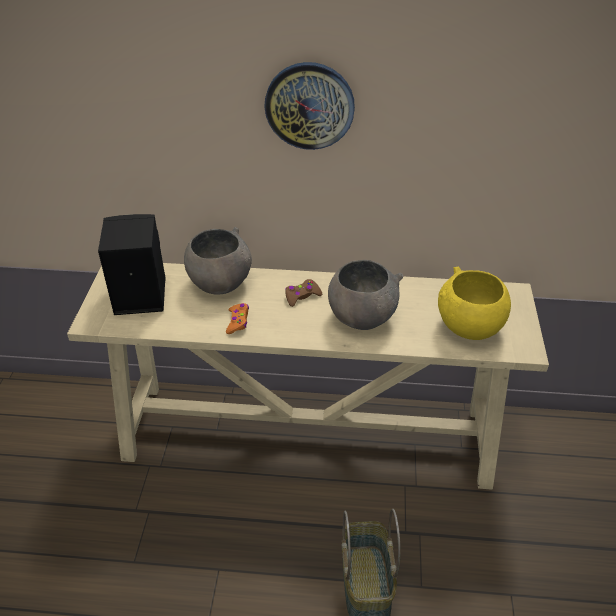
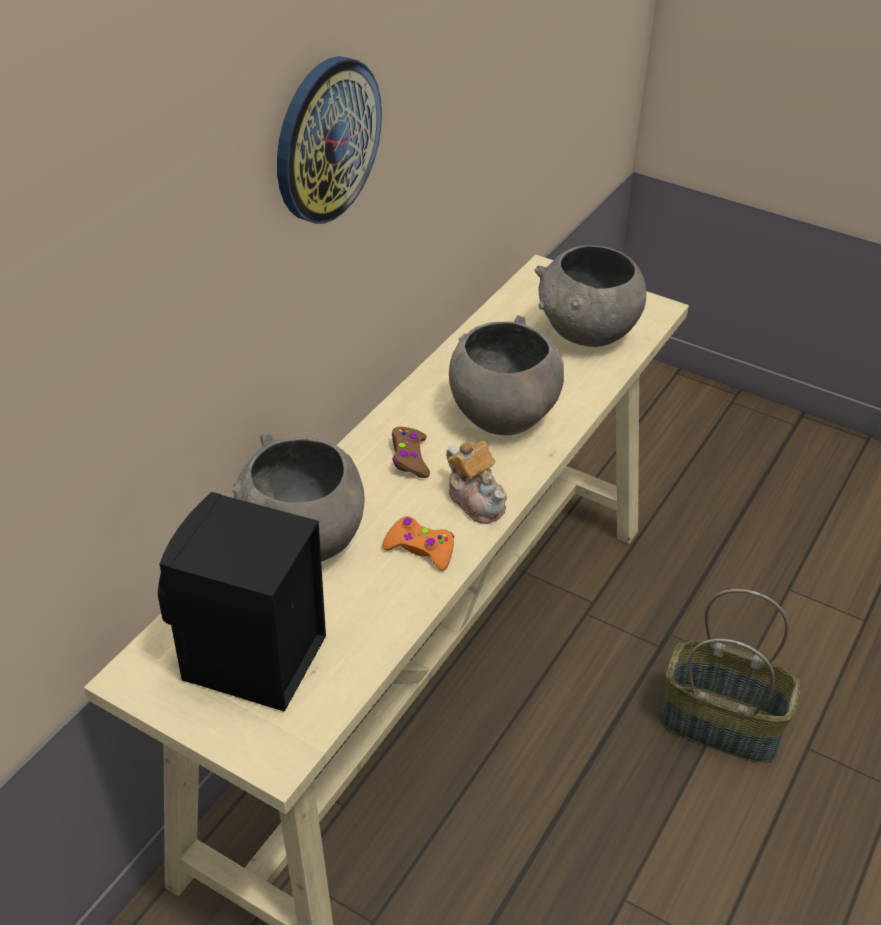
camera: 65 degrees left, 0 degrees up
(287, 329) = (476, 500): none -> teapot
(468, 328) = (587, 334): yellow bowl -> grey bowl

